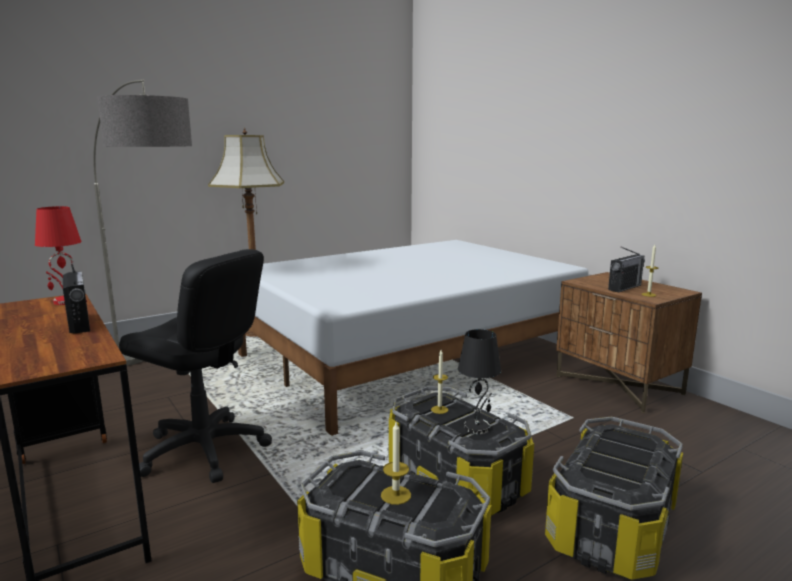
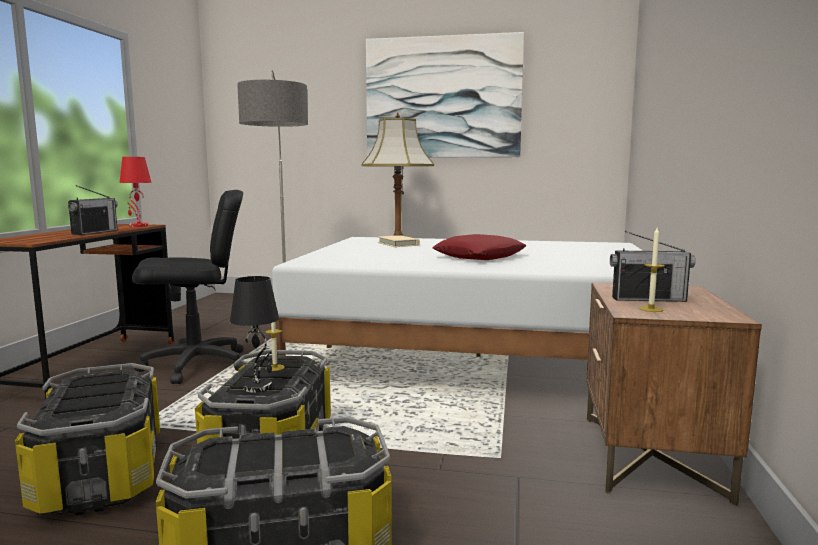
camera: 45 degrees right, 5 degrees down
(203, 450) = (196, 365): black office chair -> black office chair turned 90 degrees counterclockwise
(262, 110) = (442, 98): none -> picture
(320, 269) = (398, 244): none -> beige book
(396, 495) = (92, 396): candle -> none
(430, 271) = (479, 256): none -> red pillow

